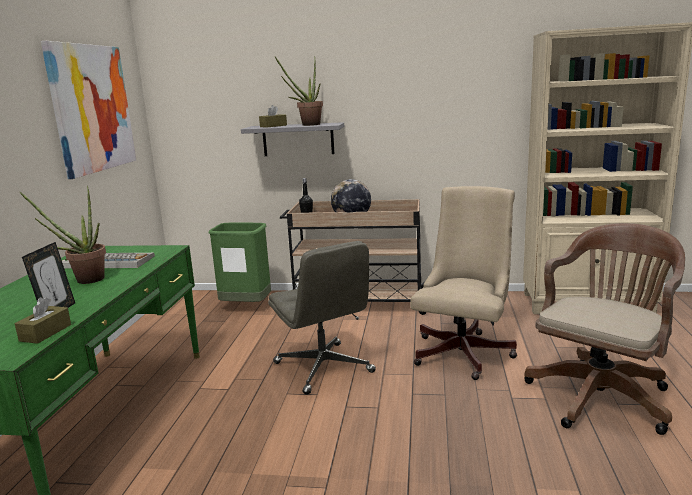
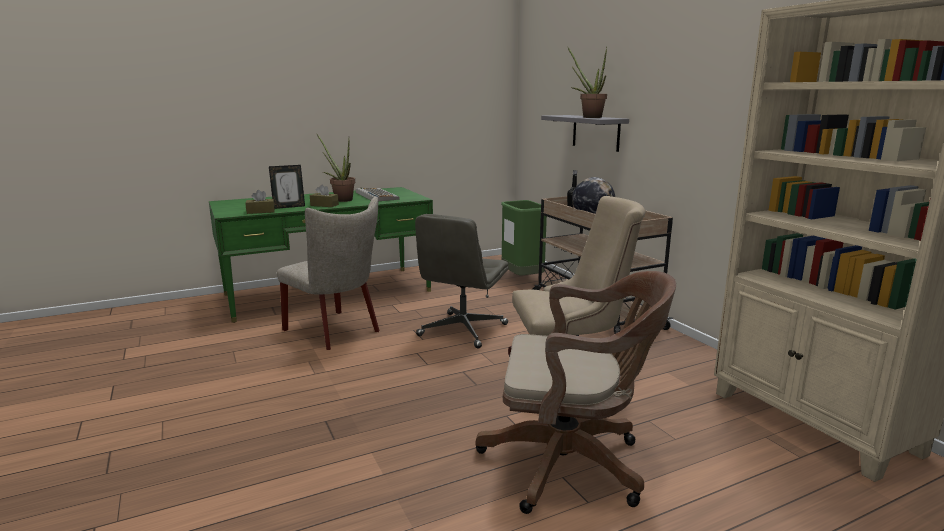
camera: 55 degrees right, 0 degrees up
(92, 108) = (442, 88): picture -> none
(224, 444) = (336, 331): none -> beige chair
(273, 126) = (570, 116): brown tissue box -> brown tissue box (324, 205)

